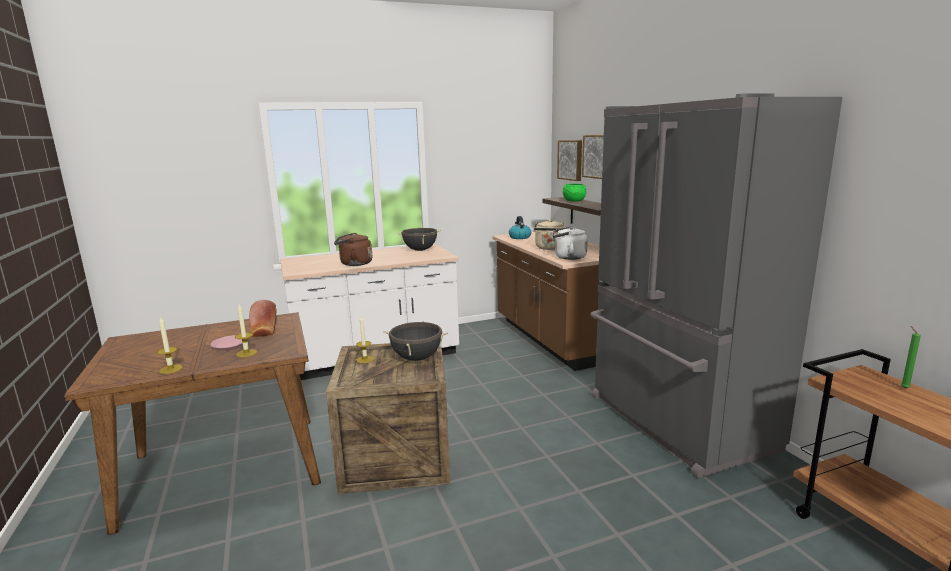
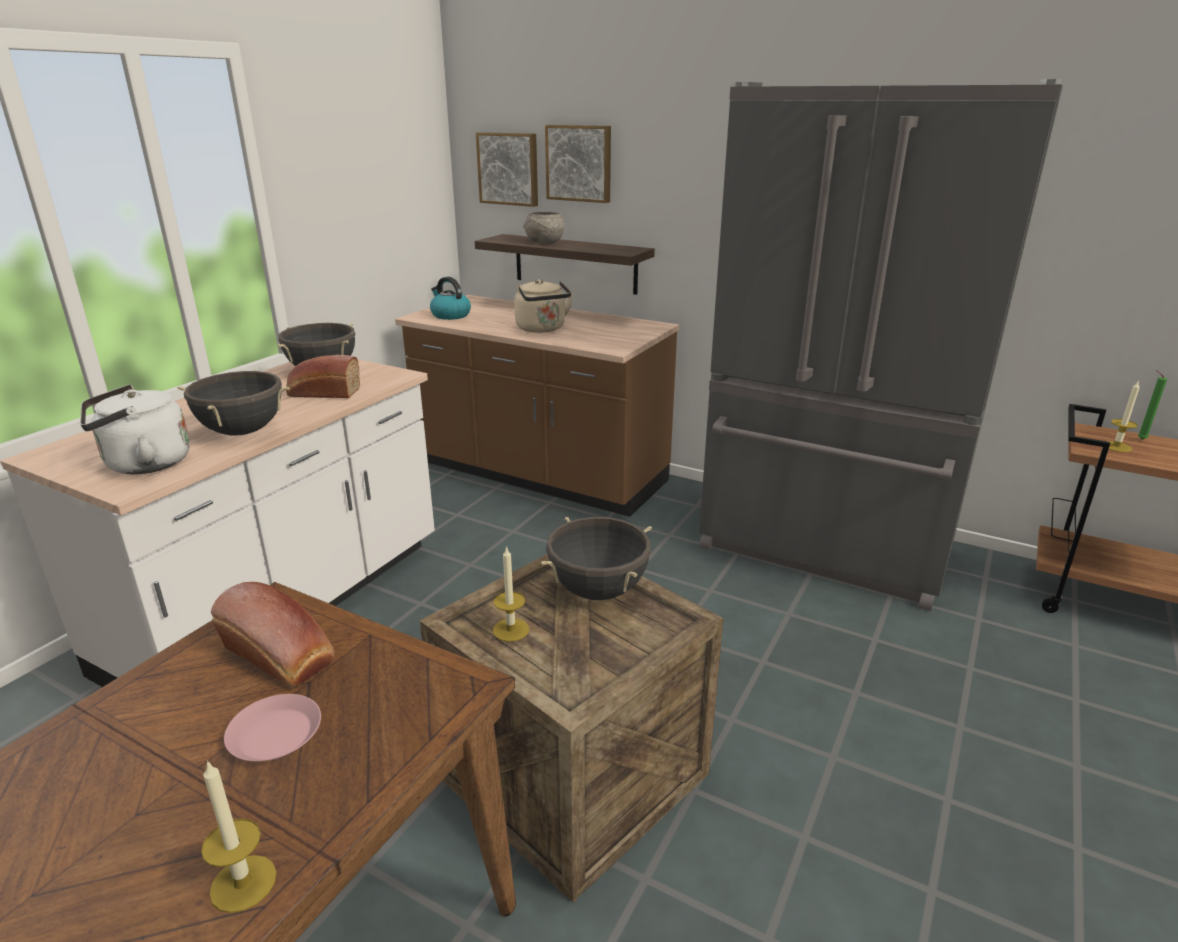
camera: 40 degrees left, 10 degrees up
(246, 353) = (365, 735): candle -> candle (1116, 446)
(354, 264) = (242, 432): brown kettle -> black cooking pot
(404, 257) = (322, 393): none -> bread
(568, 257) = (603, 341): white kettle -> white kettle (143, 465)
(573, 201) = (544, 242): green bowl -> grey bowl

